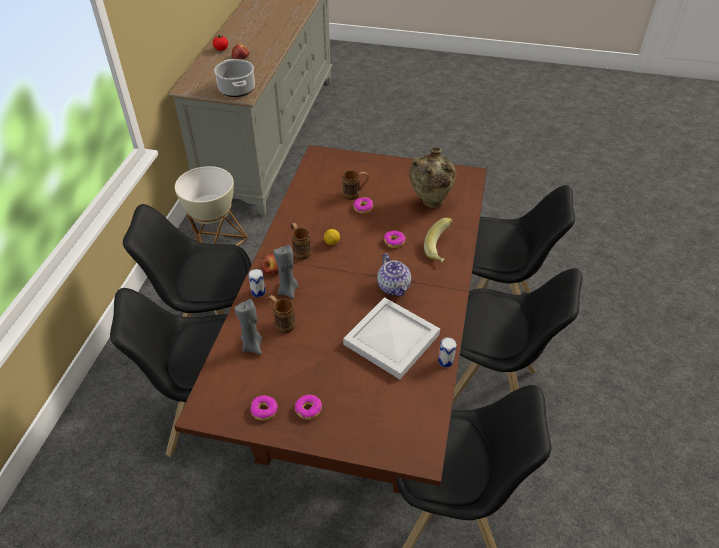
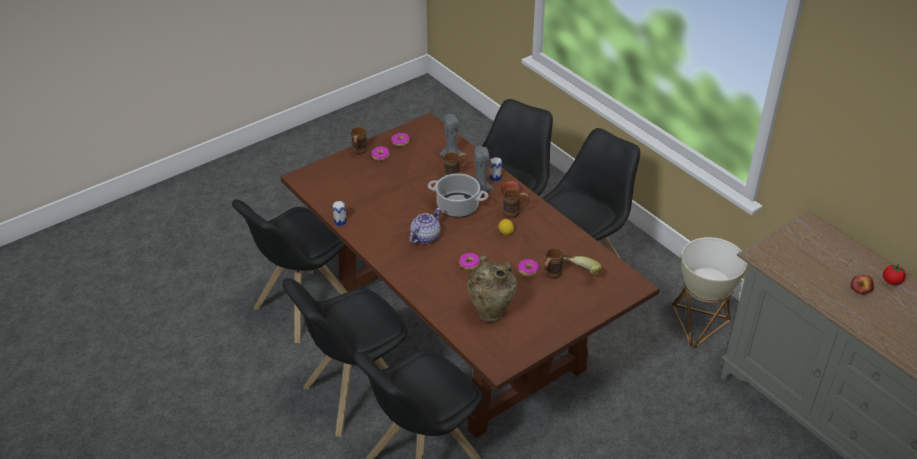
camera: 130 degrees right, 5 degrees down
(237, 89) = (777, 254): cooking pot -> cooking pot (457, 207)
(321, 436) = (359, 152): none -> brown mug
(391, 338) = (386, 211): white tray -> none
(394, 287) = (425, 237): teapot -> teapot turned 105 degrees clockwise
(440, 250) = (431, 282): banana -> banana (580, 273)

